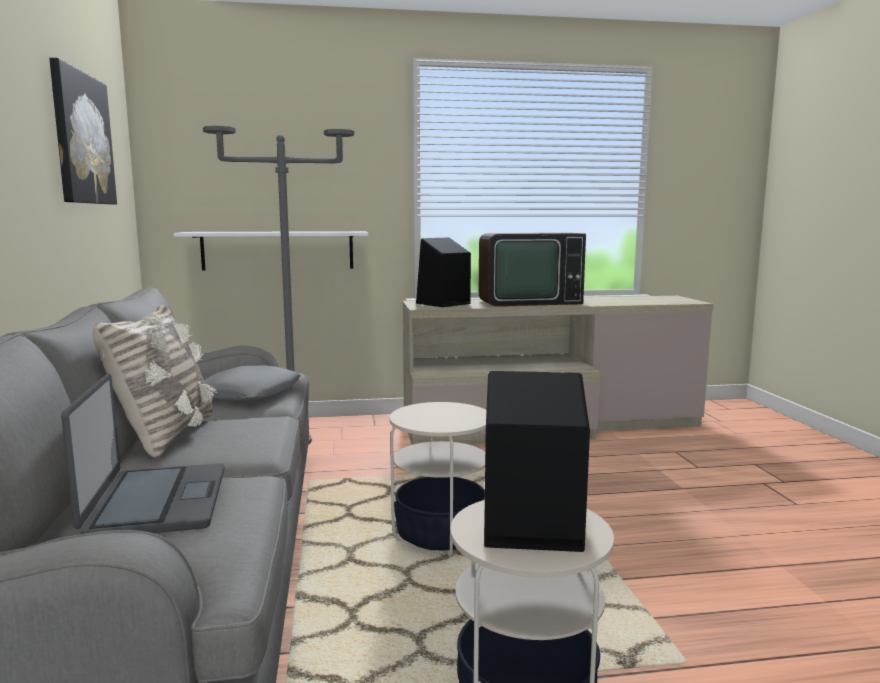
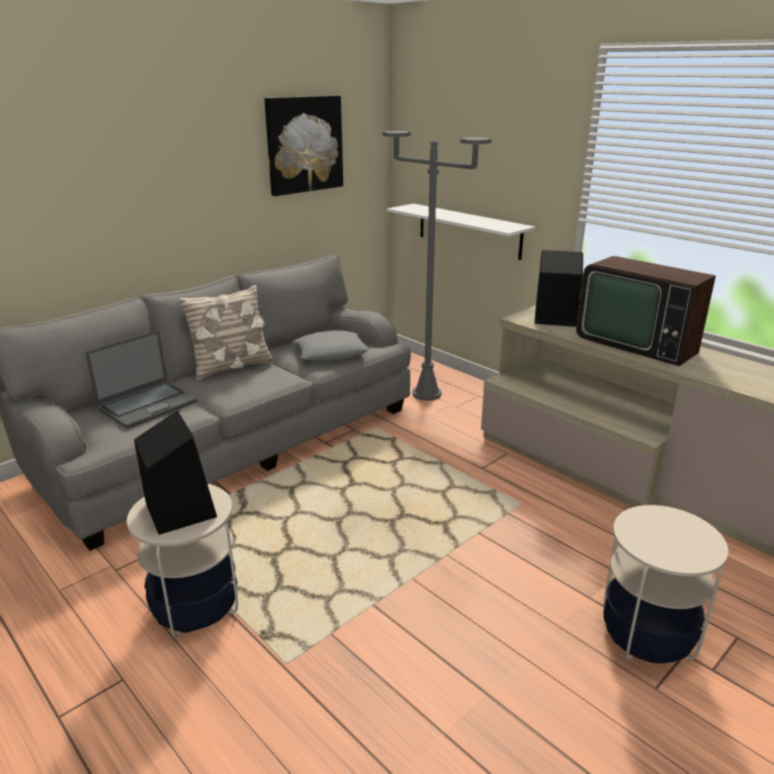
camera: 55 degrees right, 15 degrees up
(441, 537) = (354, 507): beige side table -> beige side table (646, 637)

